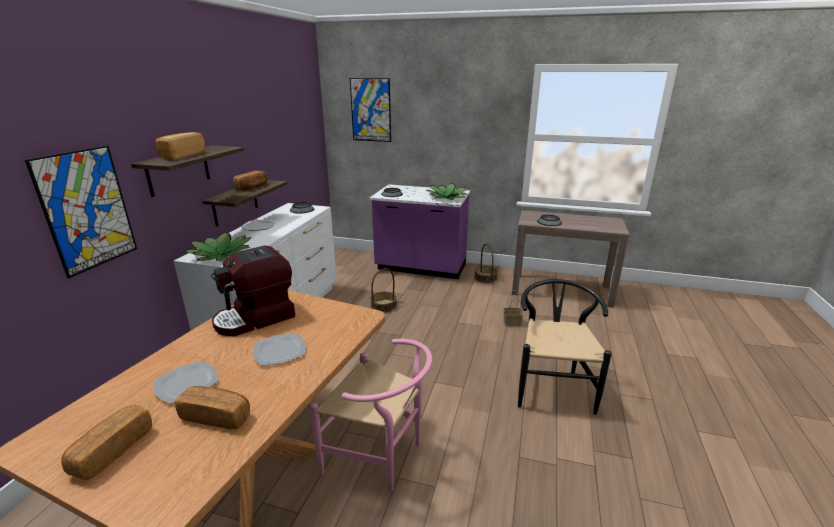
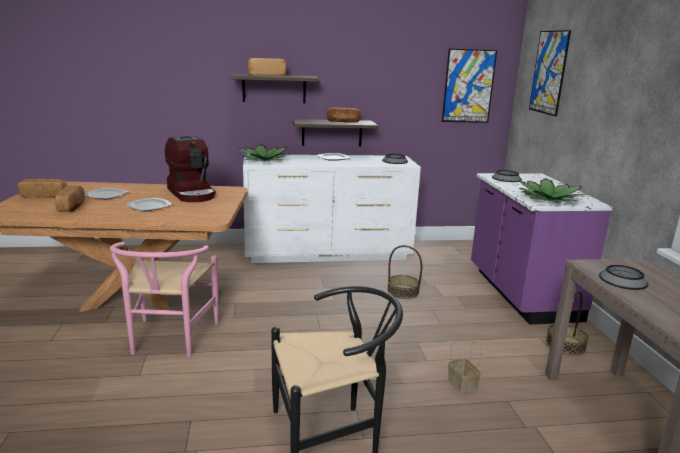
camera: 65 degrees right, 5 degrees down
(87, 210) = (191, 95): picture -> picture (468, 86)
(256, 318) = (192, 193): coffee machine -> coffee machine turned 150 degrees counterclockwise

